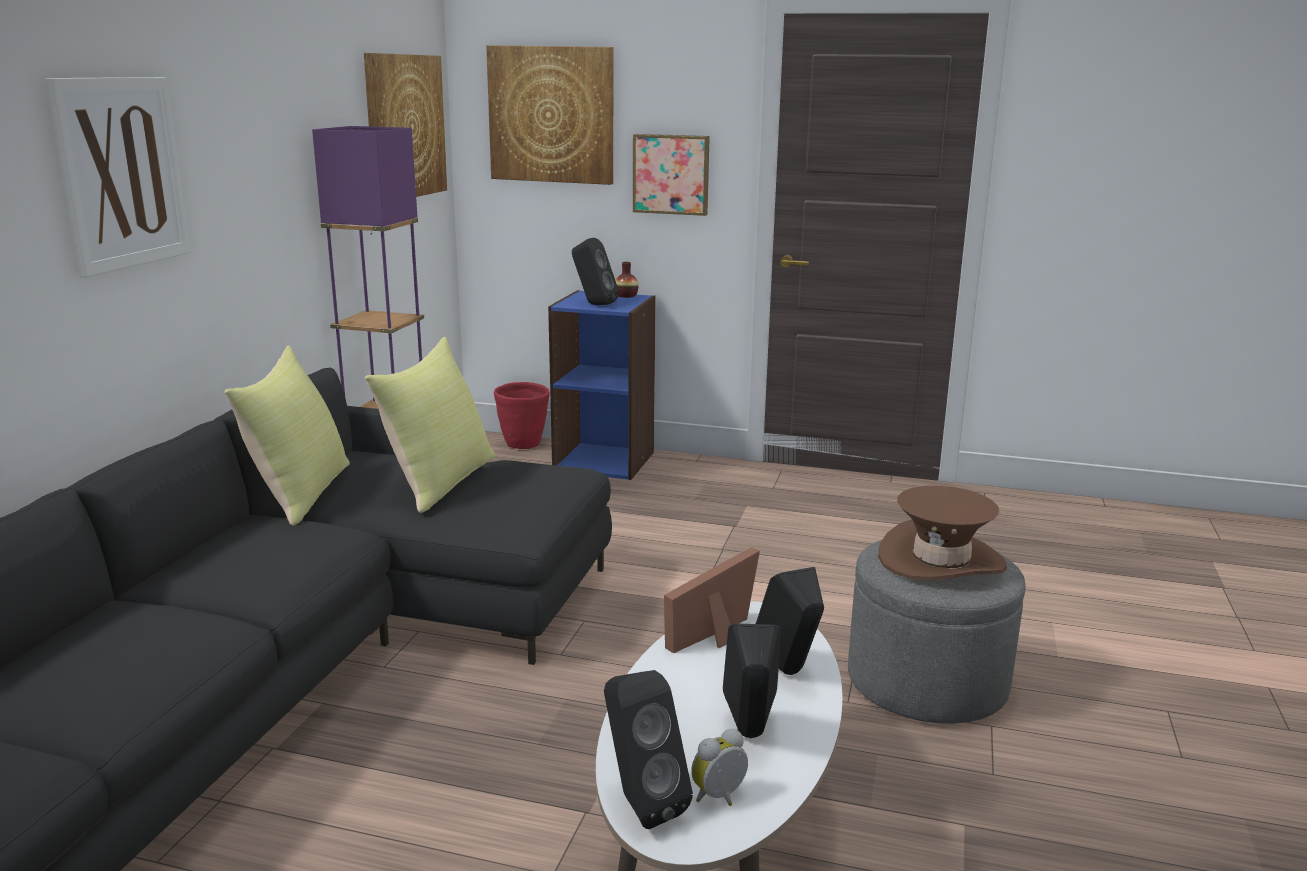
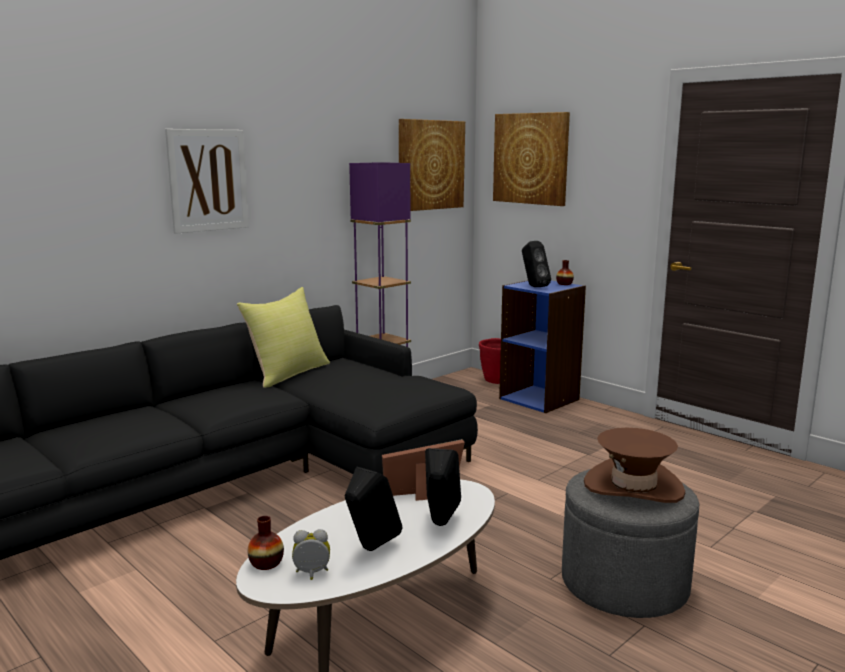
camera: 30 degrees right, 5 degrees down
(440, 482) = (364, 380): yellow pillow -> none
(640, 804) = (266, 563): black speaker -> vase
(671, 174) = (602, 199): picture -> none

